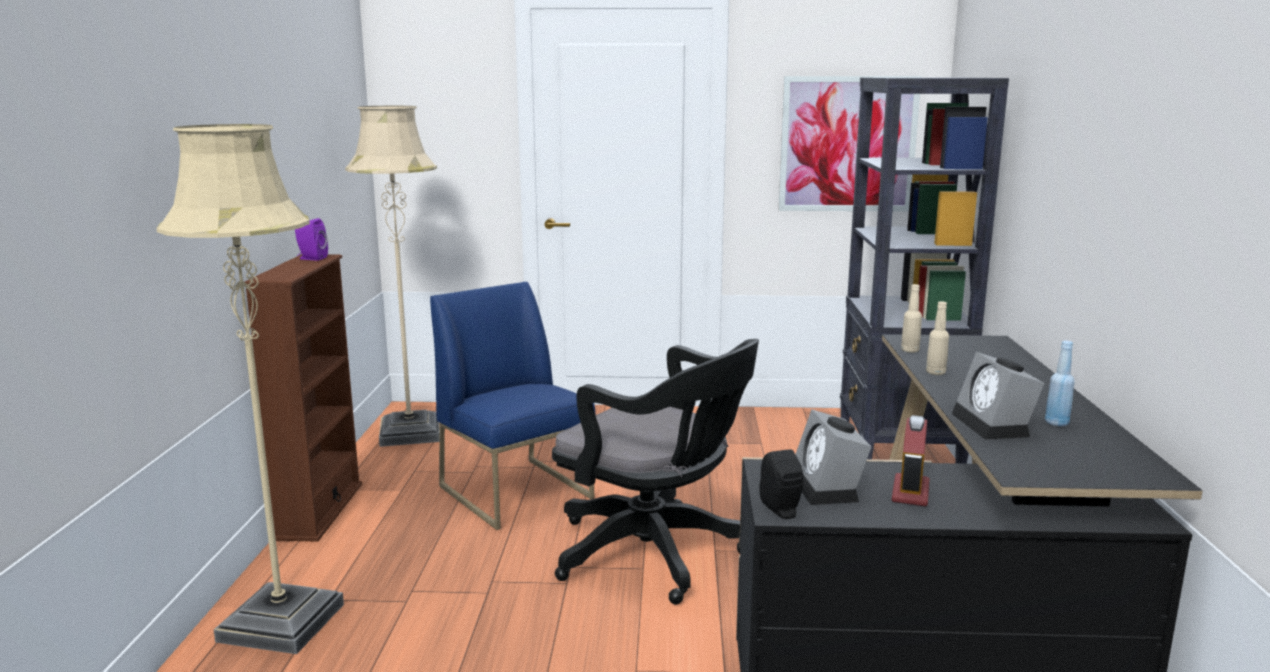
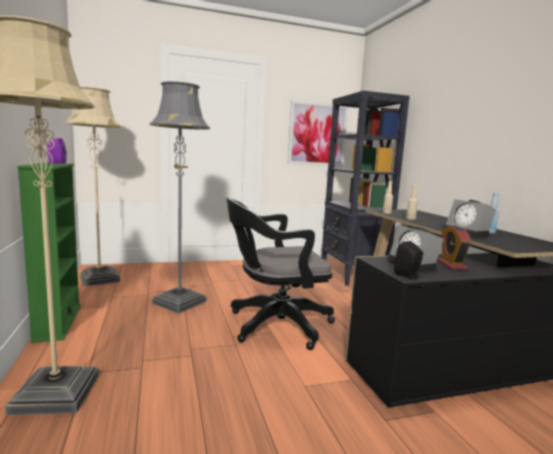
camera: 20 degrees left, 5 degrees down
(320, 511) = (58, 322): brown bookcase -> green bookcase
(517, 492) = (179, 302): blue chair -> grey floor lamp
(656, 555) = (274, 325): black office chair -> black office chair turned 150 degrees clockwise

